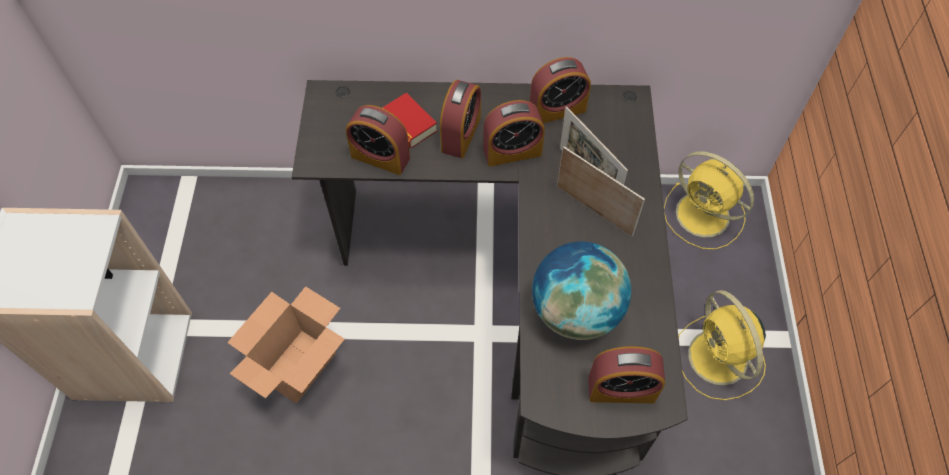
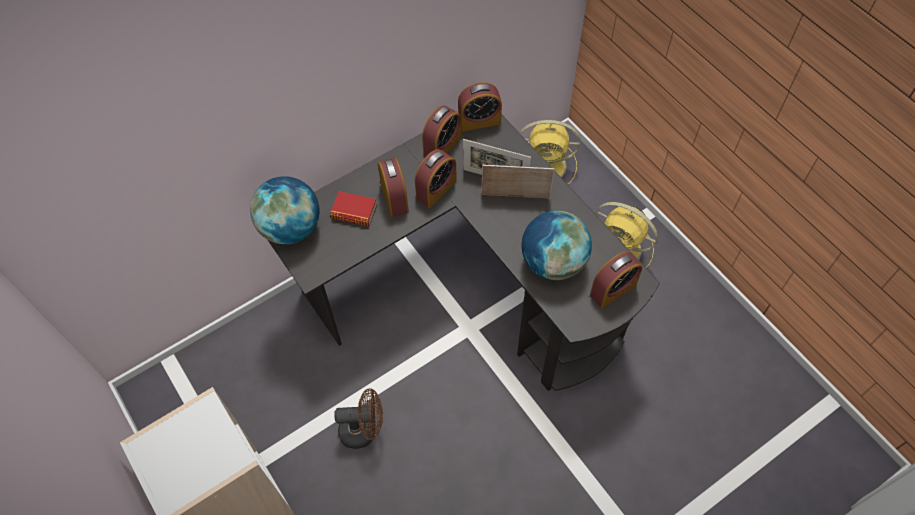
camera: 35 degrees left, 0 degrees up
(299, 365) = (364, 430): cardboard box -> brown fan
(334, 104) = (291, 228): none -> globe
(380, 157) = (354, 244): alarm clock -> alarm clock (479, 121)

